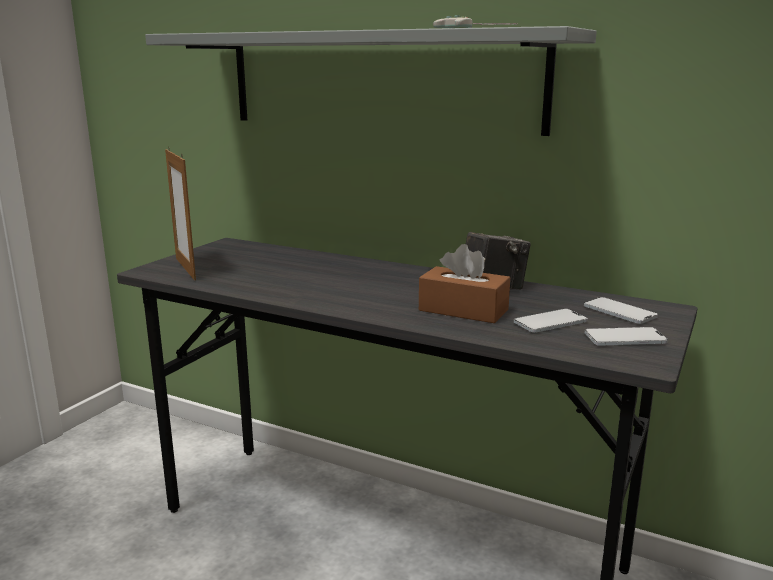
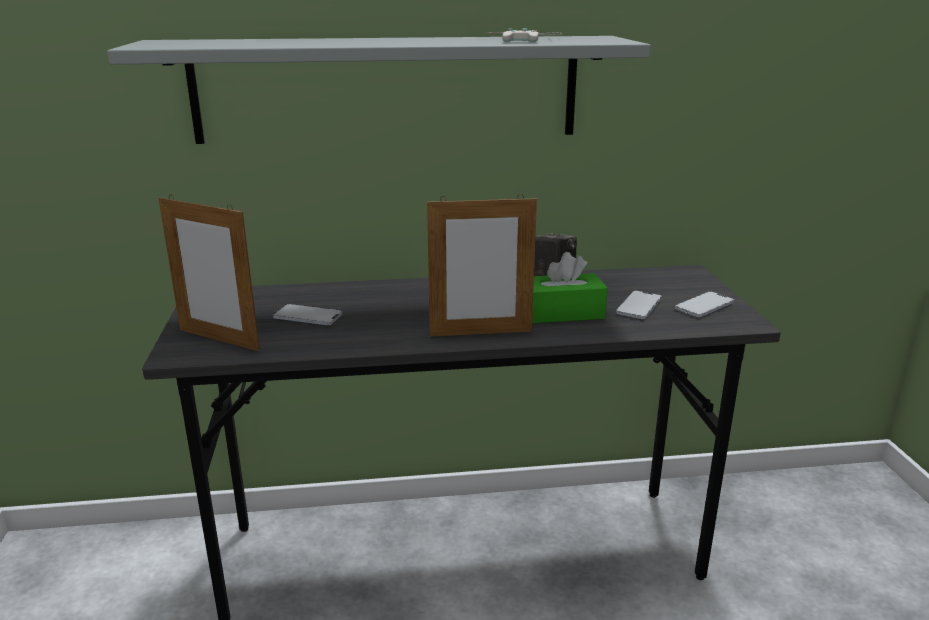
camera: 35 degrees left, 5 degrees up
(364, 307) = (481, 333): none -> picture frame
(463, 310) = (562, 313): brown tissue box -> green tissue box
(619, 312) = (666, 283): phone -> phone (308, 316)

